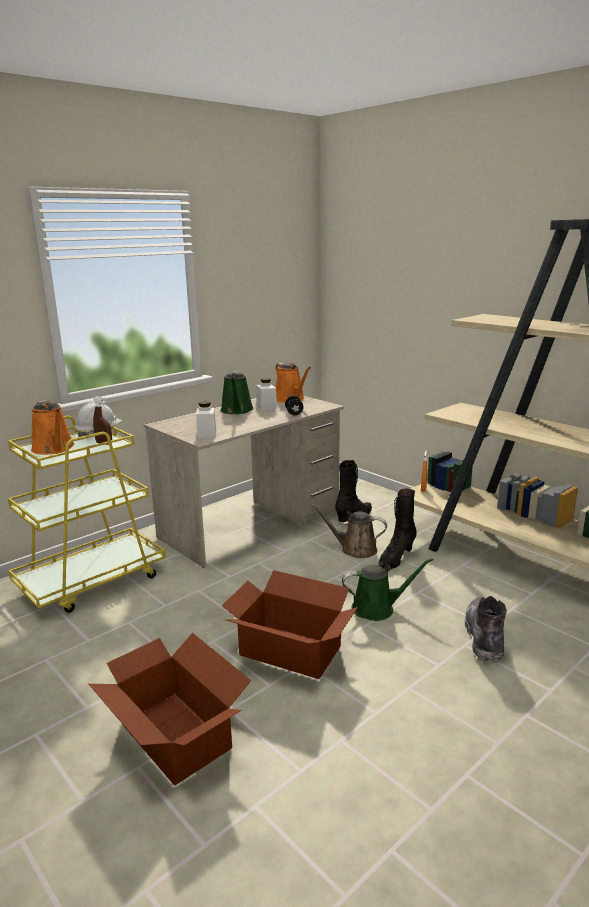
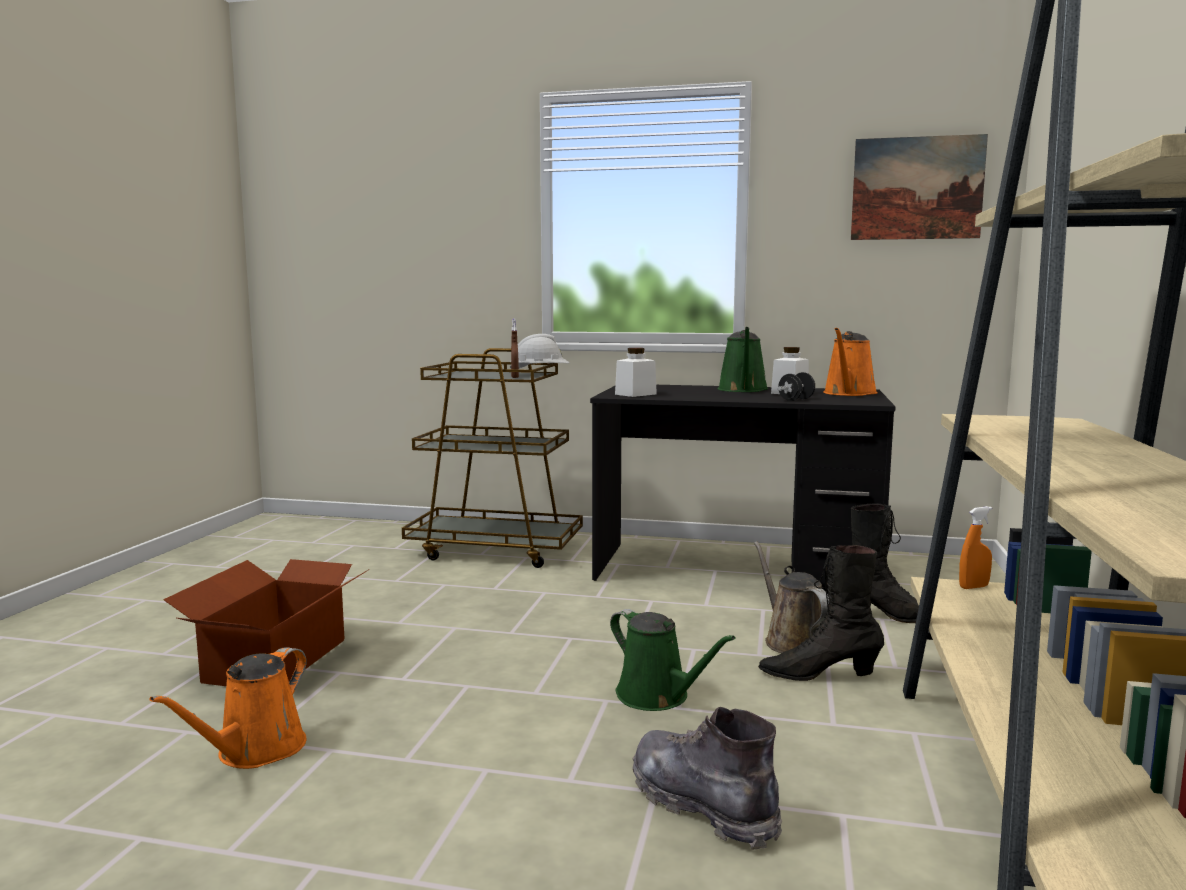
camera: 55 degrees right, 10 degrees down
(54, 449) = (474, 374): orange watering can -> orange watering can (255, 751)
(92, 580) = (496, 550): yellow cart -> brown cart
(237, 410) = (743, 390): green watering can -> green watering can turned 45 degrees counterclockwise
(252, 524) = (736, 571): beige desk -> black desk
(278, 265) = (917, 188): none -> picture
(290, 649) = (486, 669): cardboard box -> none
(484, 637) = (702, 805): grey boot -> grey boot turned 105 degrees counterclockwise

